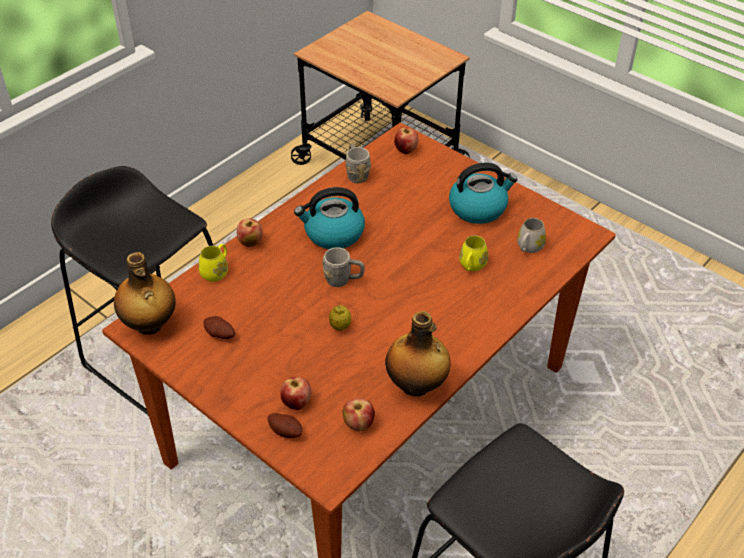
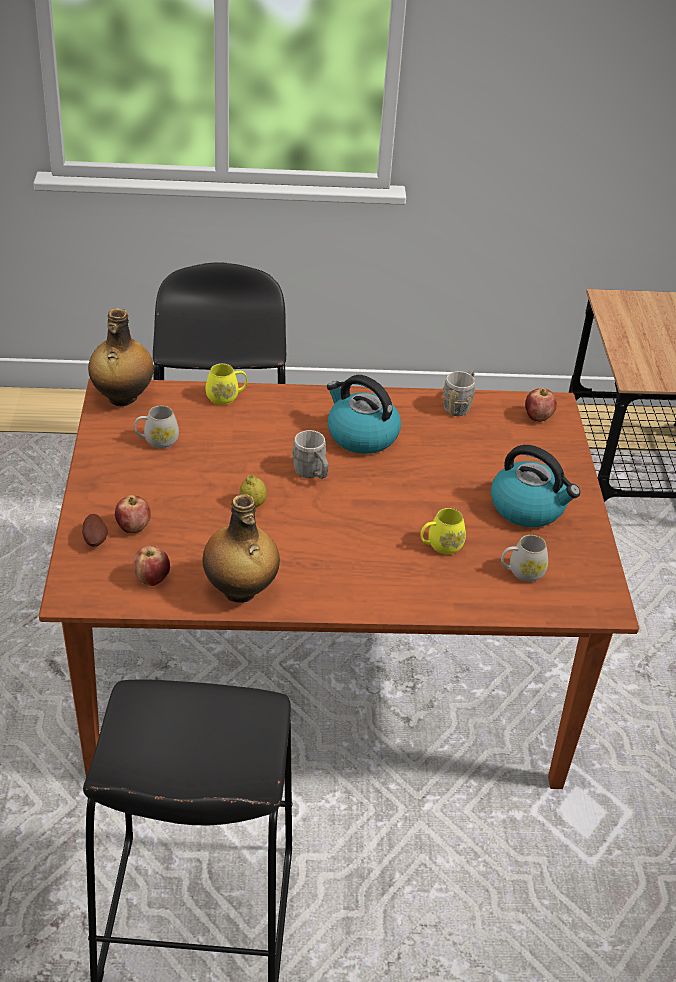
camera: 45 degrees right, 5 degrees down
(219, 335) = (157, 441): potato -> white mug
(250, 242) = (284, 395): apple -> none

